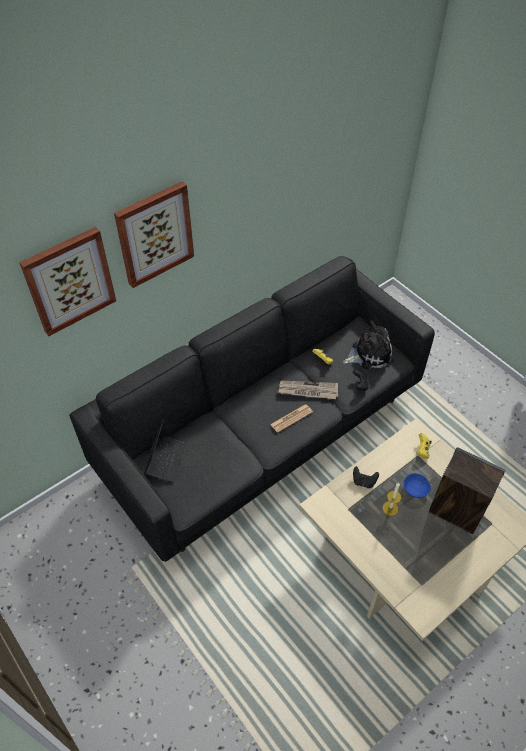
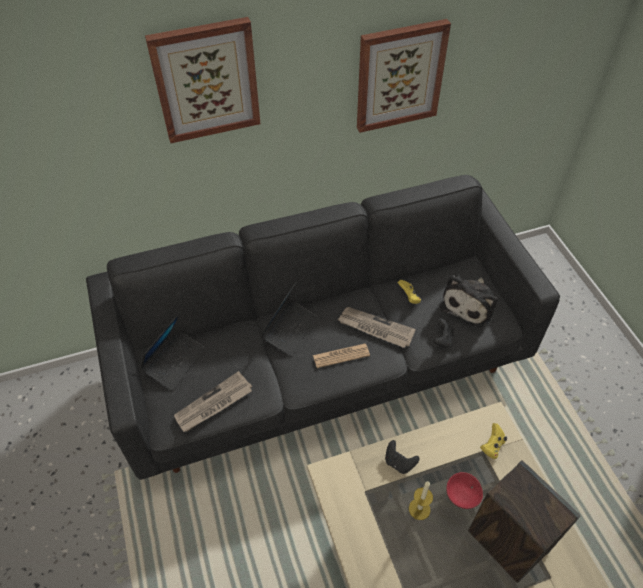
camera: 20 degrees right, 0 degrees up
(69, 280) = (82, 111): picture -> picture (399, 75)
(211, 482) = (214, 404): none -> newspaper
(243, 410) = (289, 330): none -> laptop
(369, 353) = (470, 304): plush toy -> plush toy turned 120 degrees clockwise
(414, 489) = (461, 494): blue bowl -> red bowl

